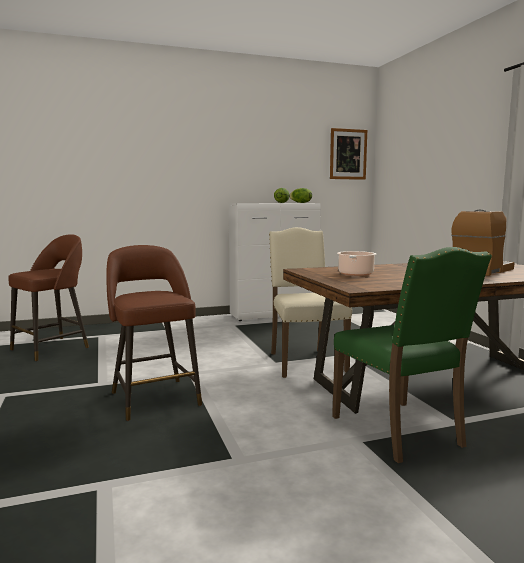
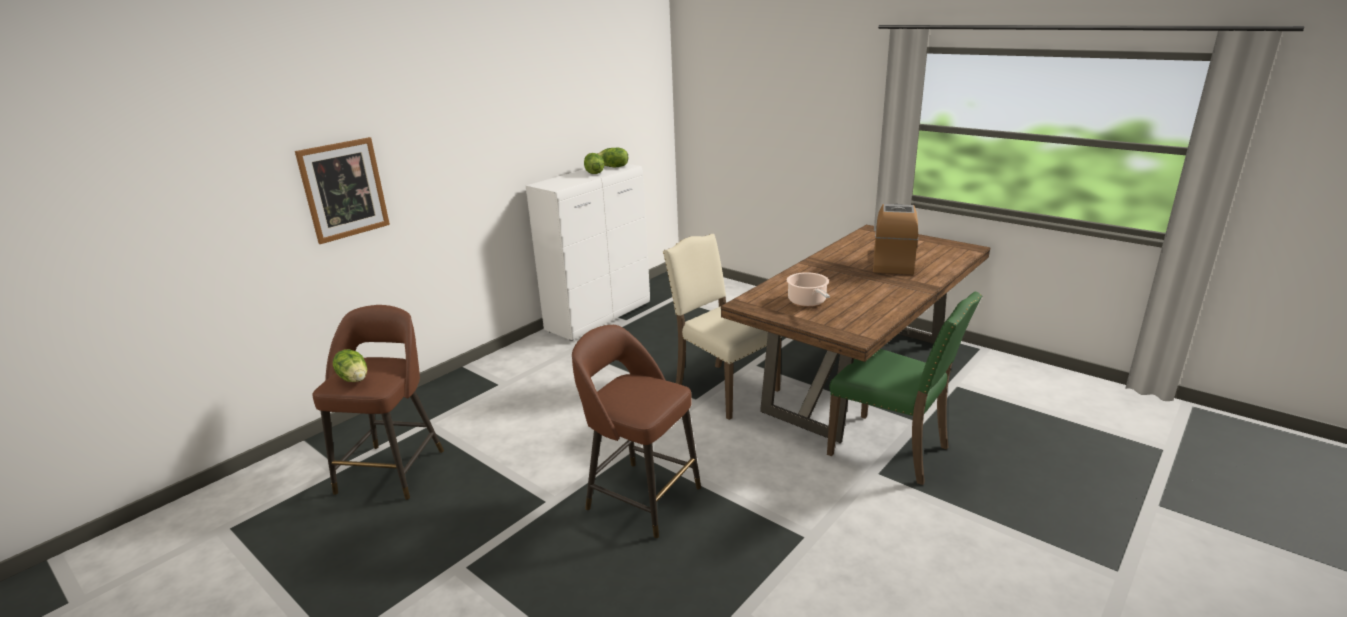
camera: 30 degrees left, 15 degrees up
(34, 271) = (354, 378): none -> lettuce
(348, 154) = (646, 84): picture -> picture (344, 190)

